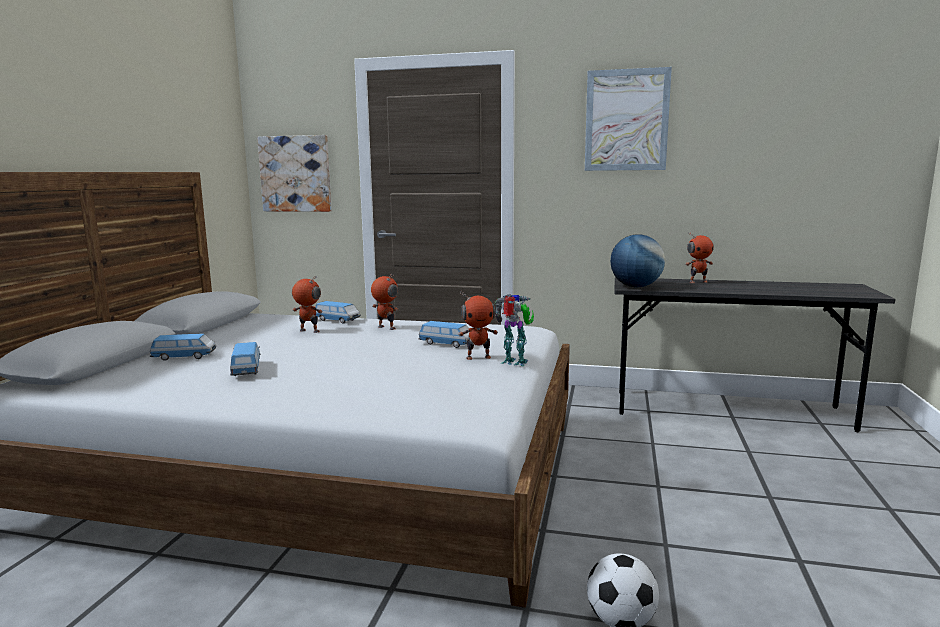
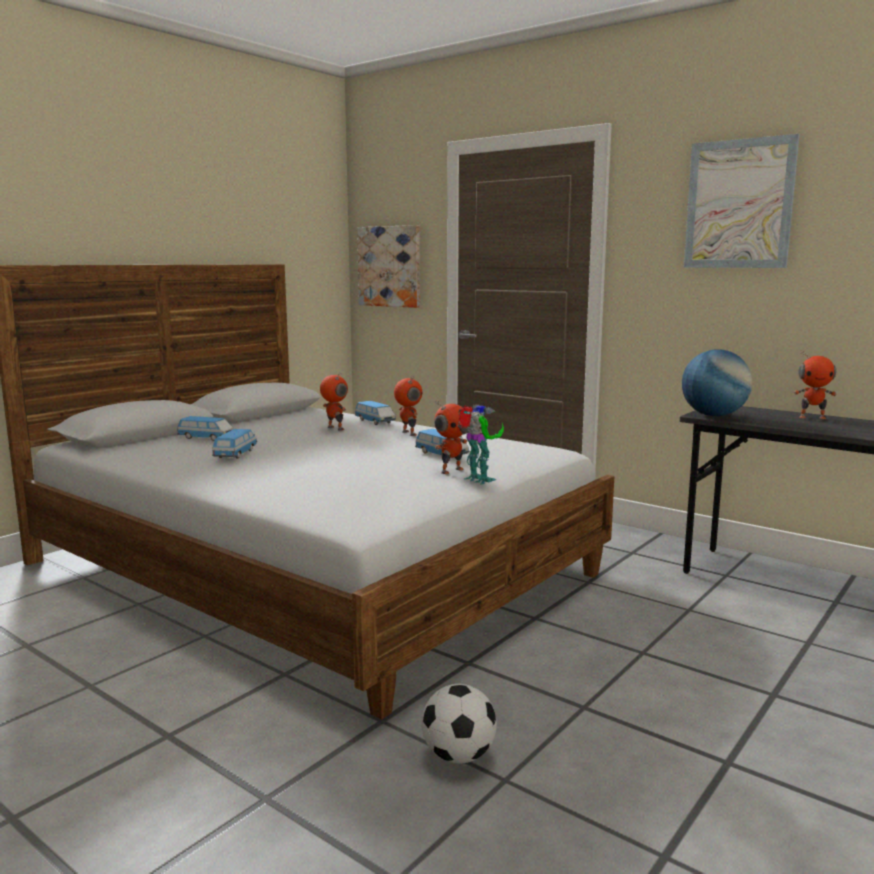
camera: 25 degrees right, 0 degrees up
(478, 357) = (451, 470): toy robot -> toy robot turned 60 degrees counterclockwise

